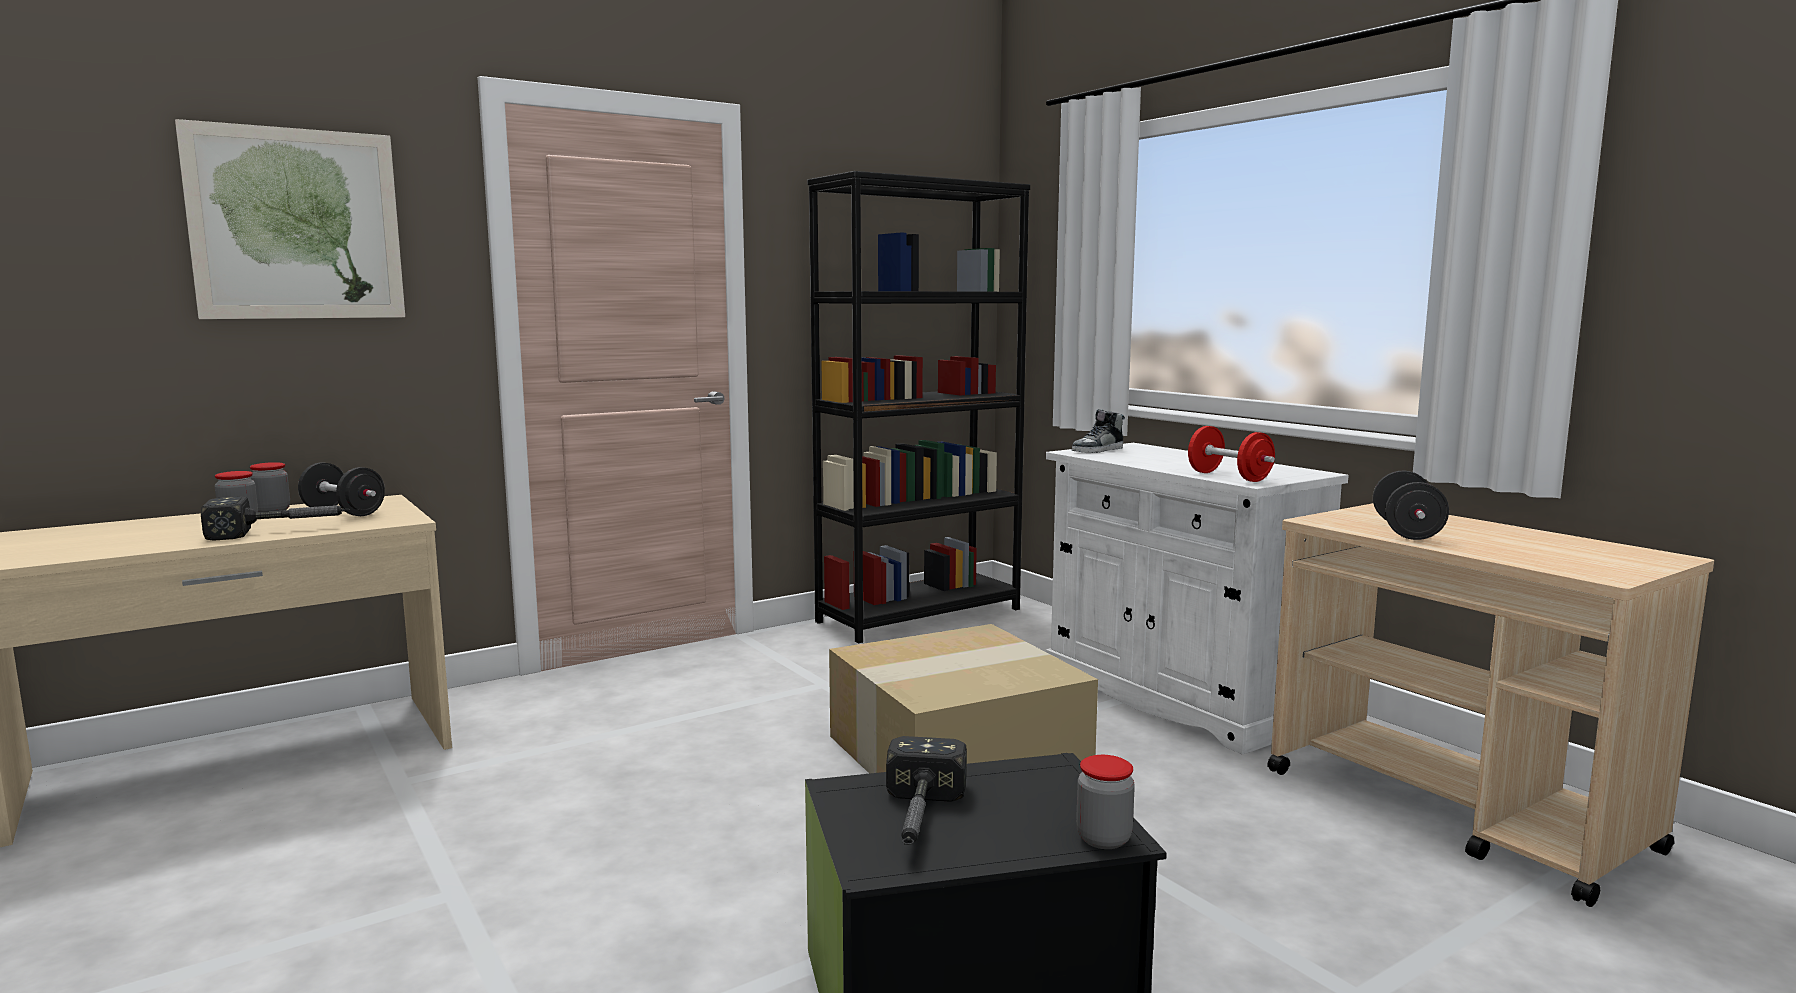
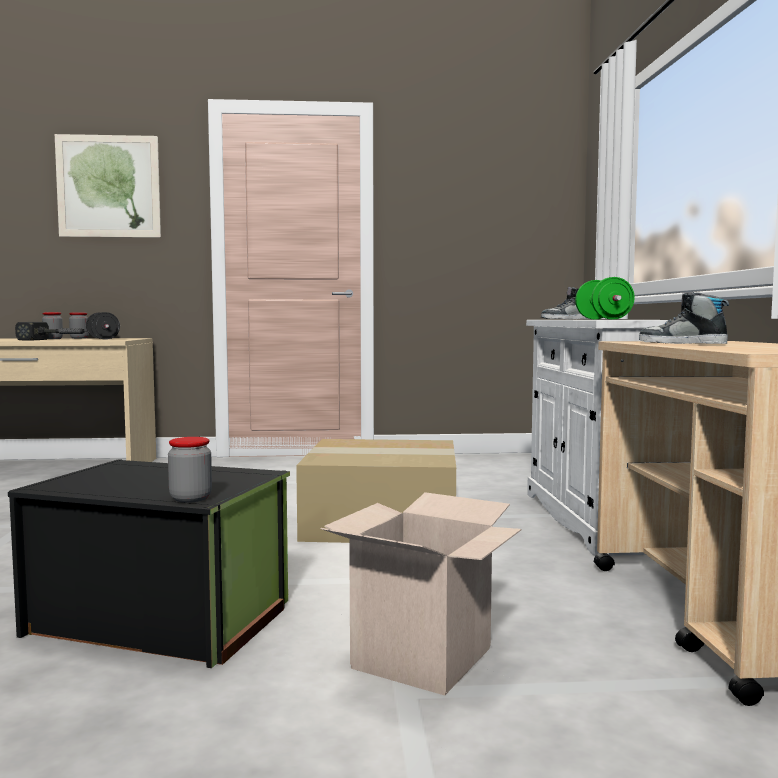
camera: 30 degrees right, 5 degrees down
(919, 821) = (120, 478): hammer -> none
(920, 615) = (494, 459): black bookcase -> none
(1229, 477) = (603, 319): red dumbbell -> green dumbbell
(1307, 948) = (422, 658): none -> cardboard box
(1406, 531) = (681, 343): black dumbbell -> shoe

